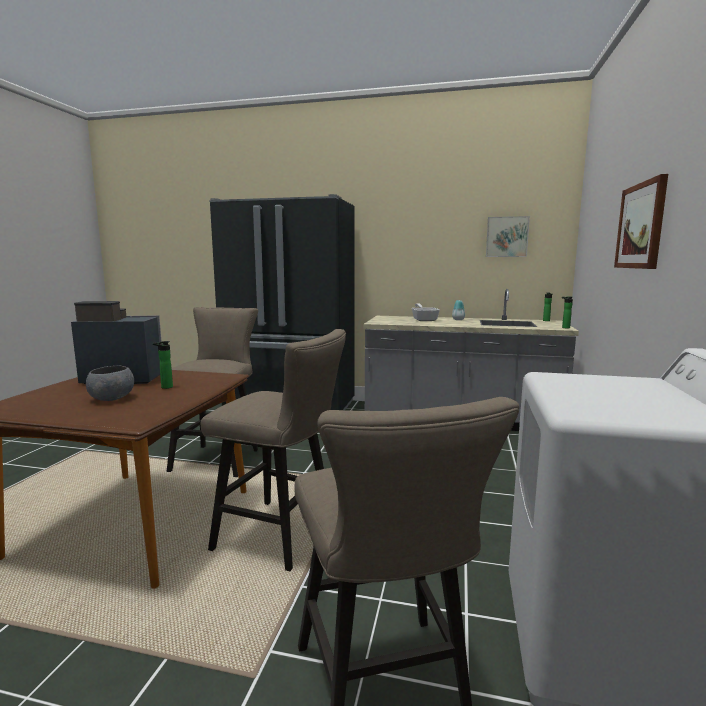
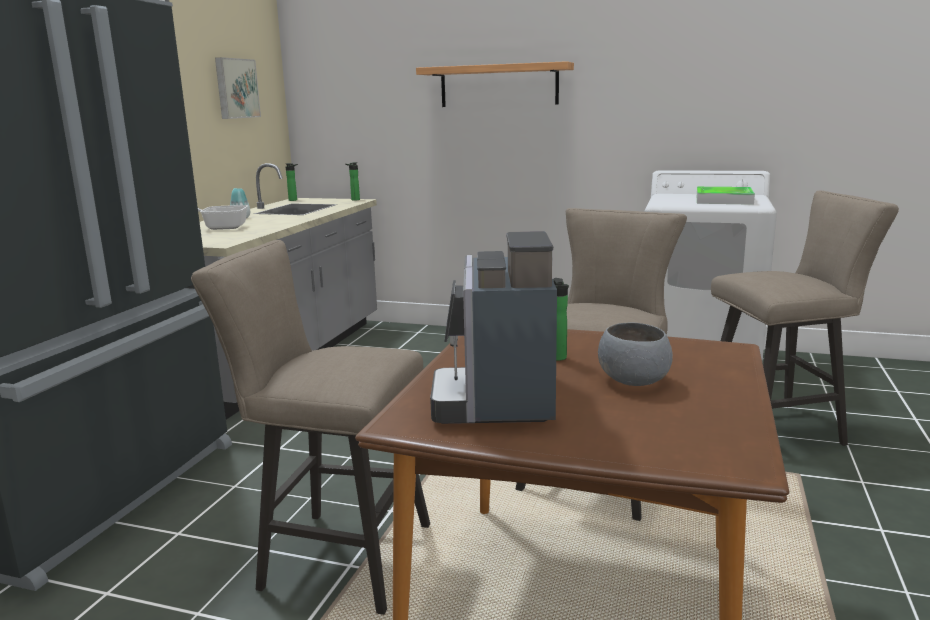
camera: 85 degrees left, 5 degrees up
(618, 401) = (724, 200): none -> tray
(641, 226) = (499, 85): picture -> shelf

